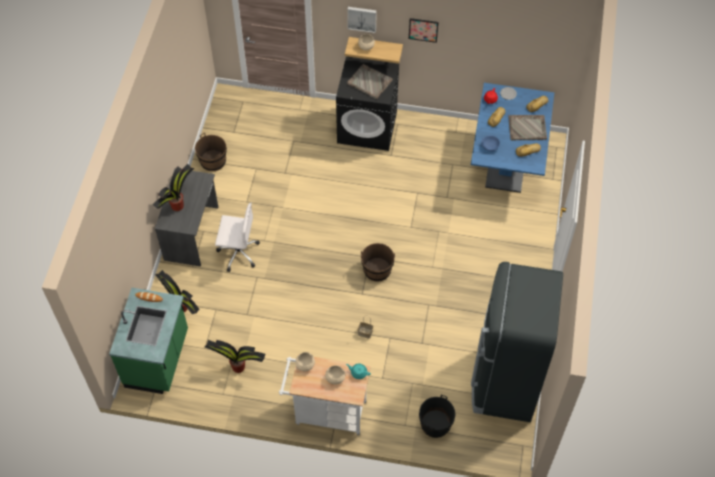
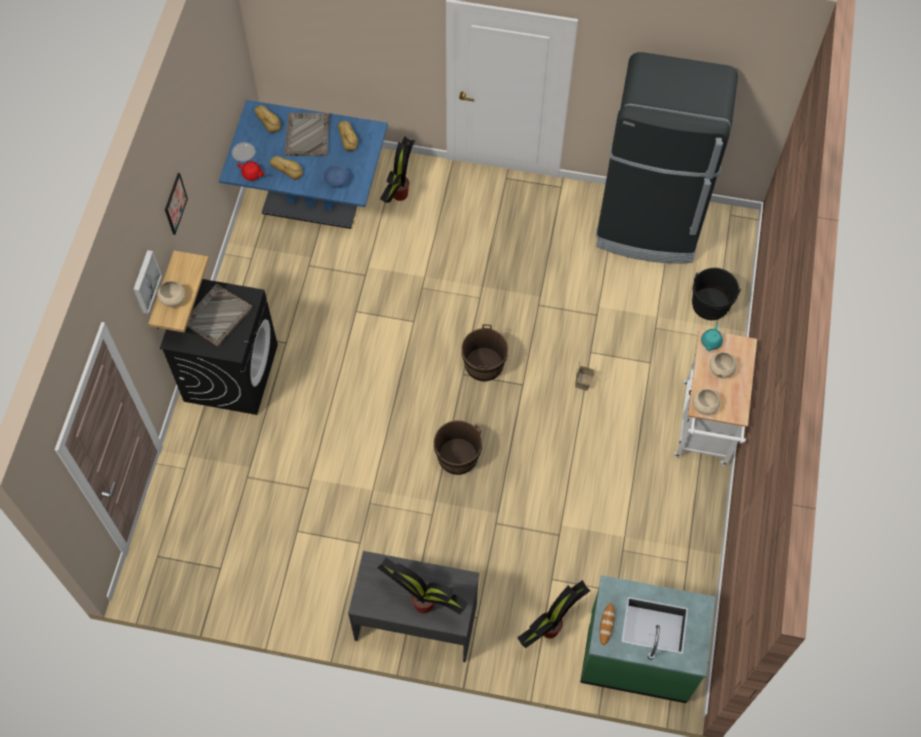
camera: 90 degrees left, 5 degrees up
(213, 161) = (277, 597): brown bucket -> brown bucket (457, 457)
(237, 366) = (643, 544): potted plant -> potted plant (399, 195)
(238, 252) = (452, 551): white office chair -> none

